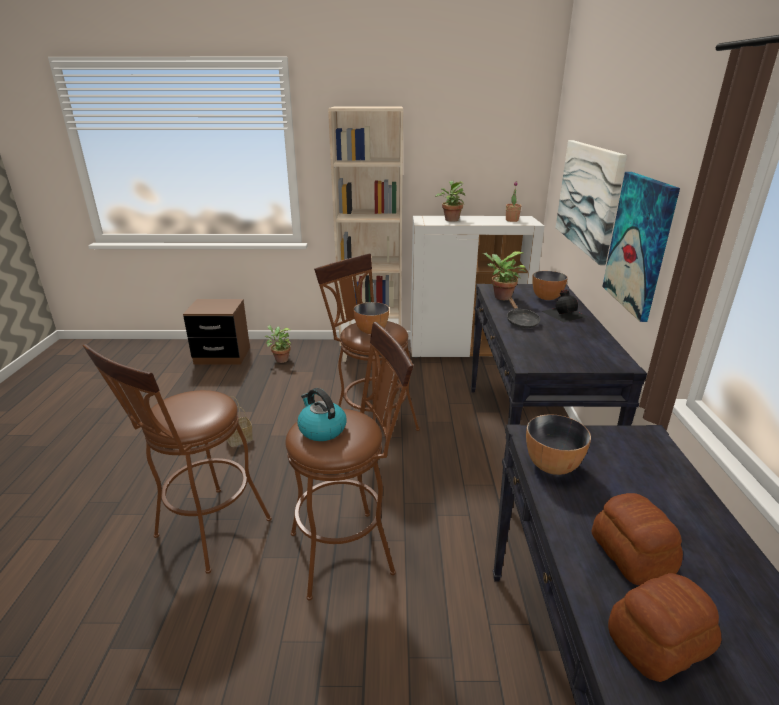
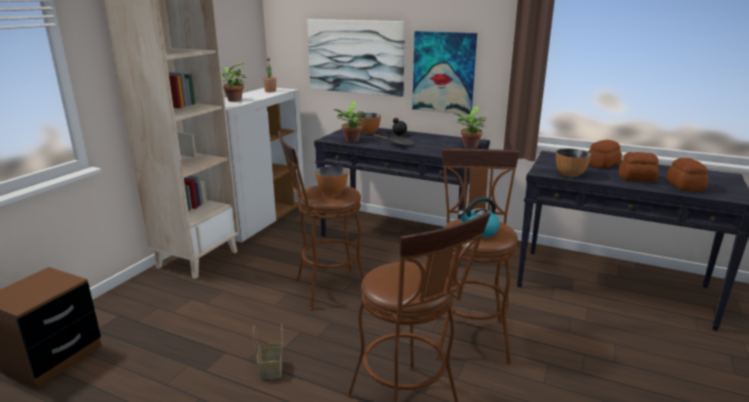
camera: 65 degrees left, 5 degrees down
(280, 359) = (133, 315): potted plant -> potted plant (469, 147)
(666, 500) = (601, 164): none -> bread

